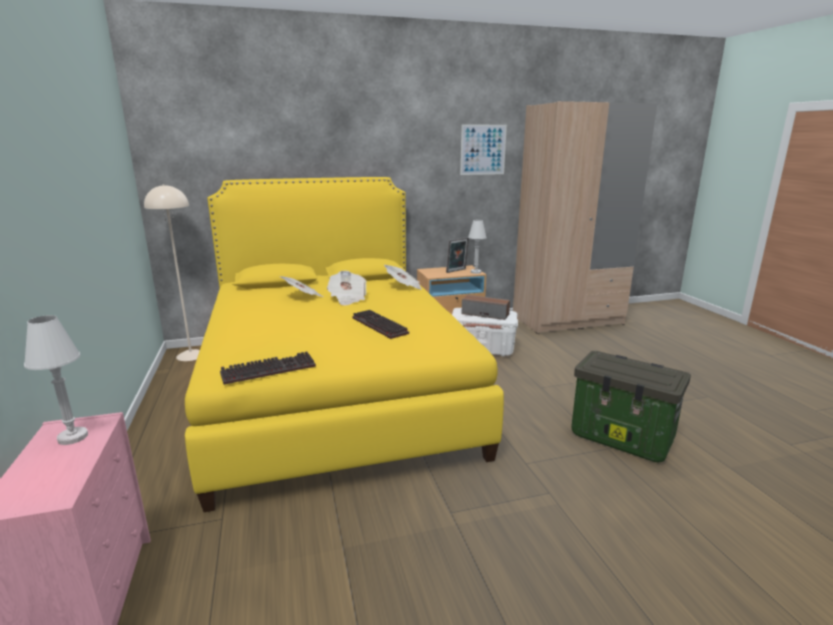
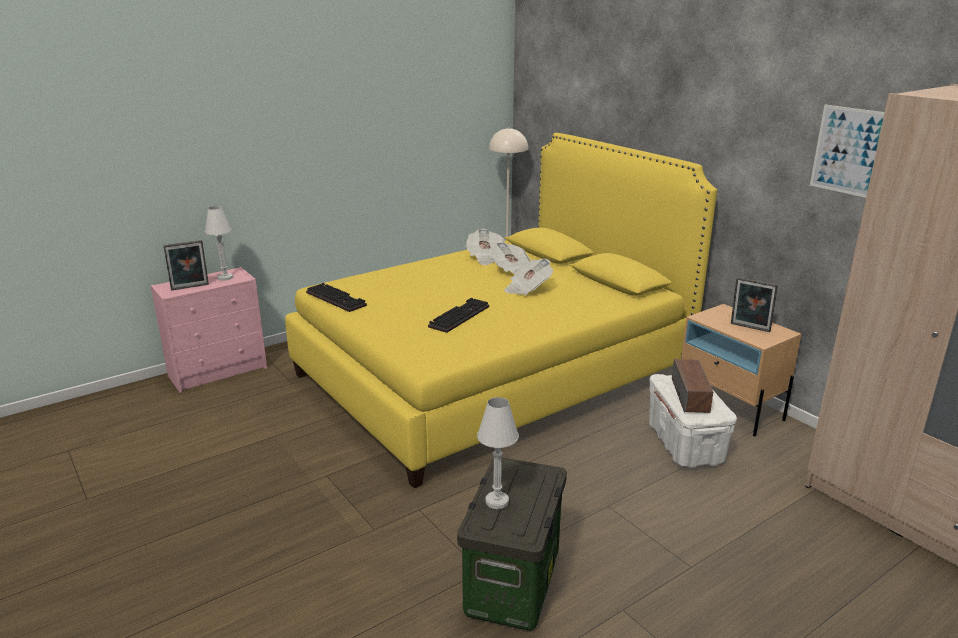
camera: 70 degrees right, 5 degrees up
(62, 474) = (190, 287): none -> picture frame
(404, 287) = (599, 306): newspaper -> newspaper (485, 258)
(475, 272) = (762, 341): white table lamp -> white table lamp (497, 501)

